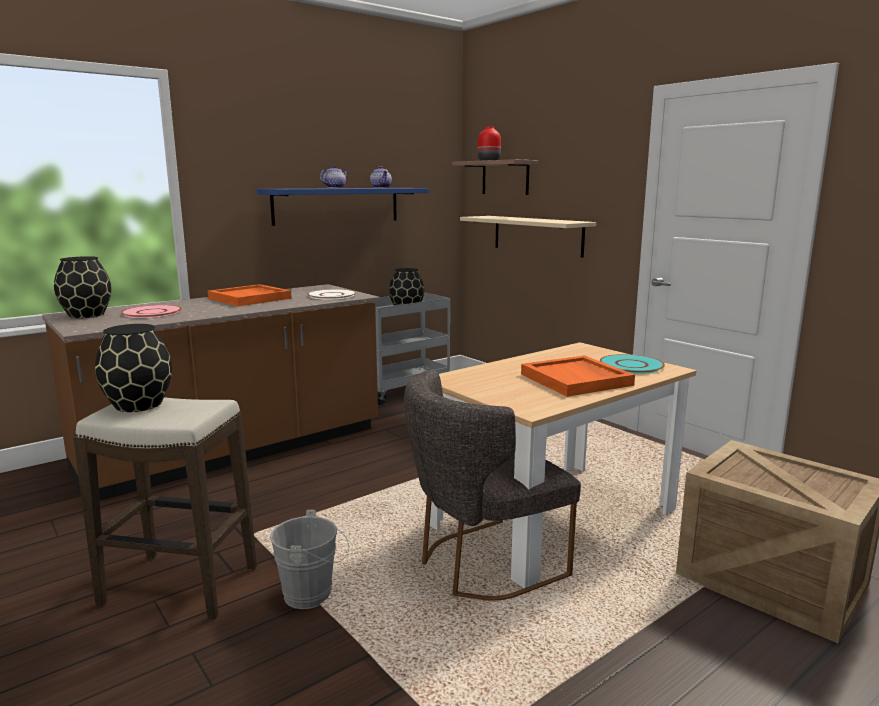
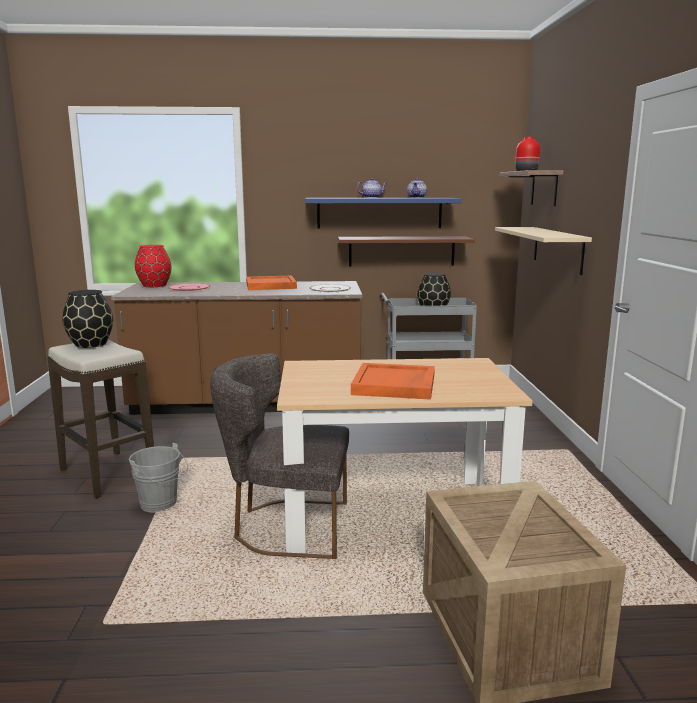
camera: 35 degrees right, 0 degrees up
(86, 315) = (154, 285): black vase -> red vase
(361, 247) = (401, 251): none -> brown shelf
(631, 365) = (477, 384): turquoise plate -> none

